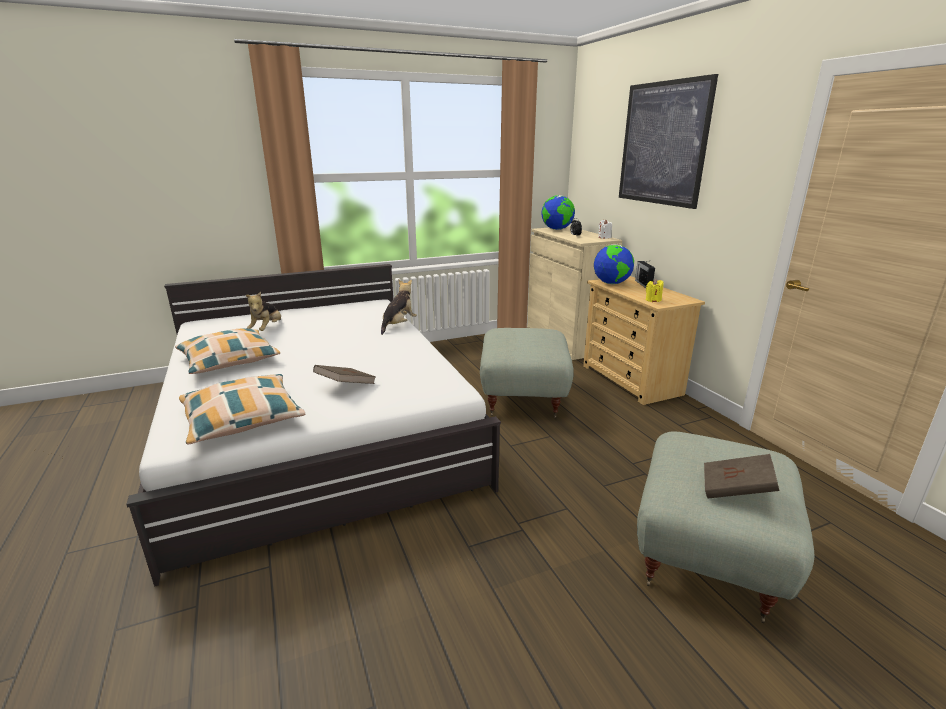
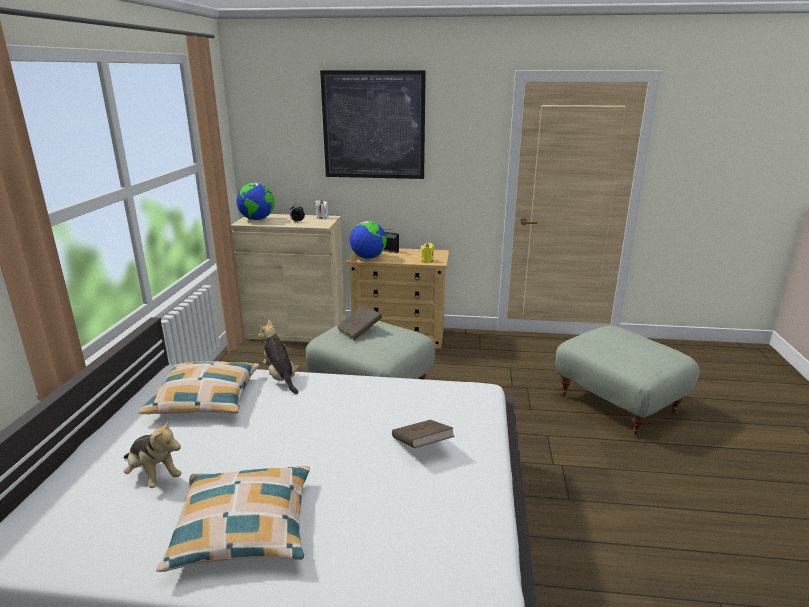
camera: 60 degrees left, 0 degrees up
(242, 418) = (450, 532): pillow -> pillow (204, 398)
(735, 490) = (648, 351): brown book -> brown book (359, 331)

